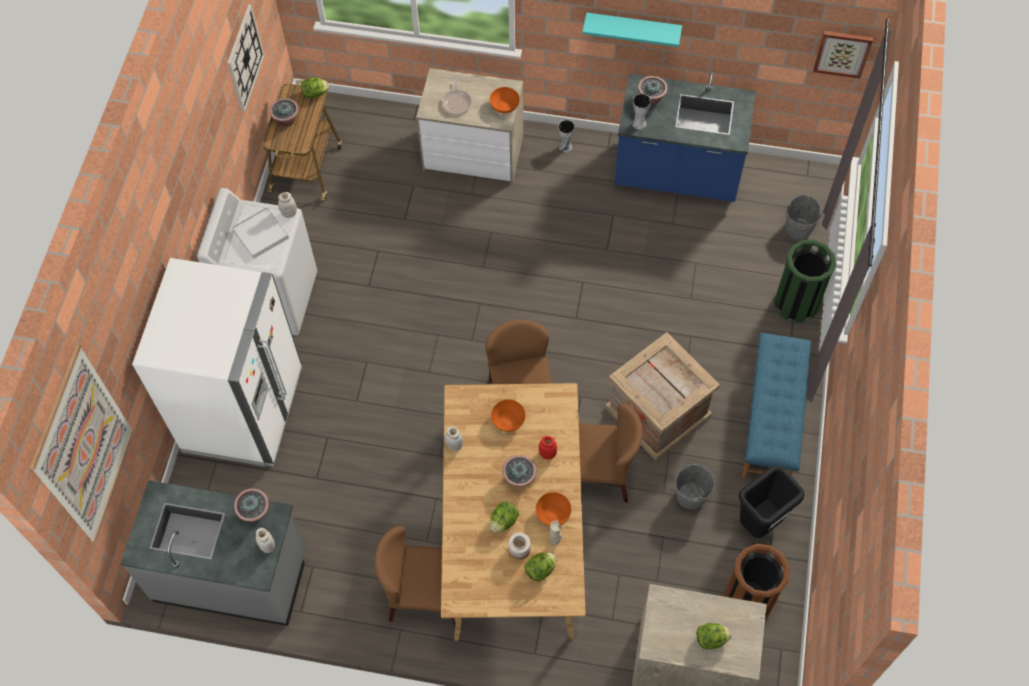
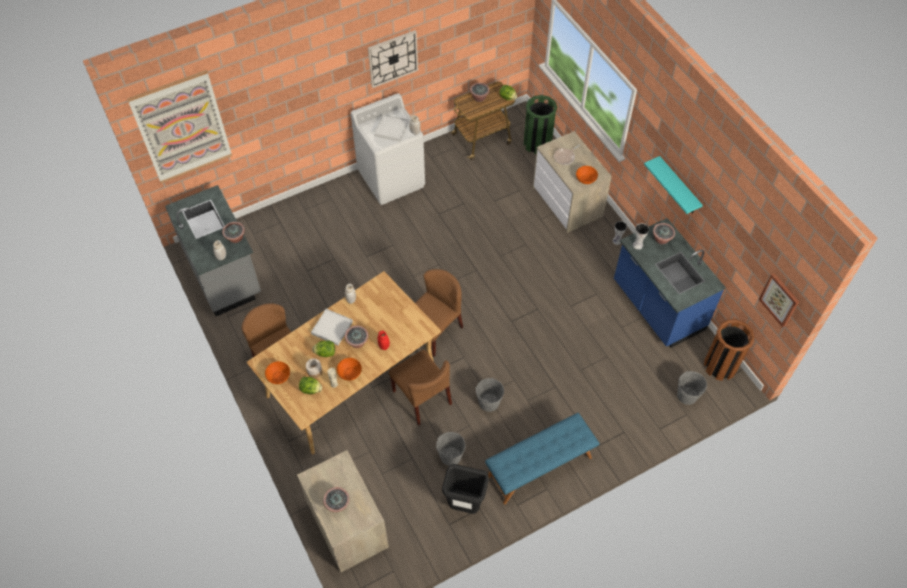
camera: 50 degrees right, 5 degrees down
(244, 410) = (317, 213): white fridge -> none
(245, 58) = (474, 42): wall clock -> wall clock (393, 58)
(475, 492) = (332, 328): none -> white tray
(508, 420) = (388, 314): orange bowl -> orange bowl (279, 376)
(657, 412) = (489, 402): crate -> grey bucket
(711, 639) = (337, 504): lettuce -> potted plant
(748, 599) = (410, 531): brown trash can -> brown trash can (720, 366)
(796, 303) = (633, 428): green trash can -> green trash can (537, 143)

